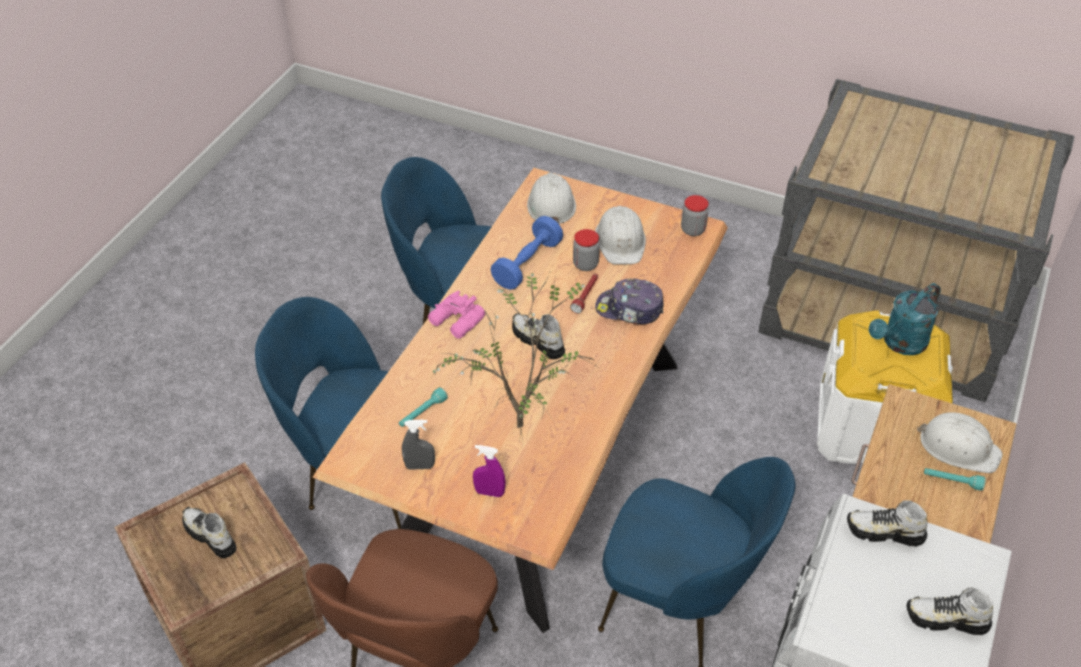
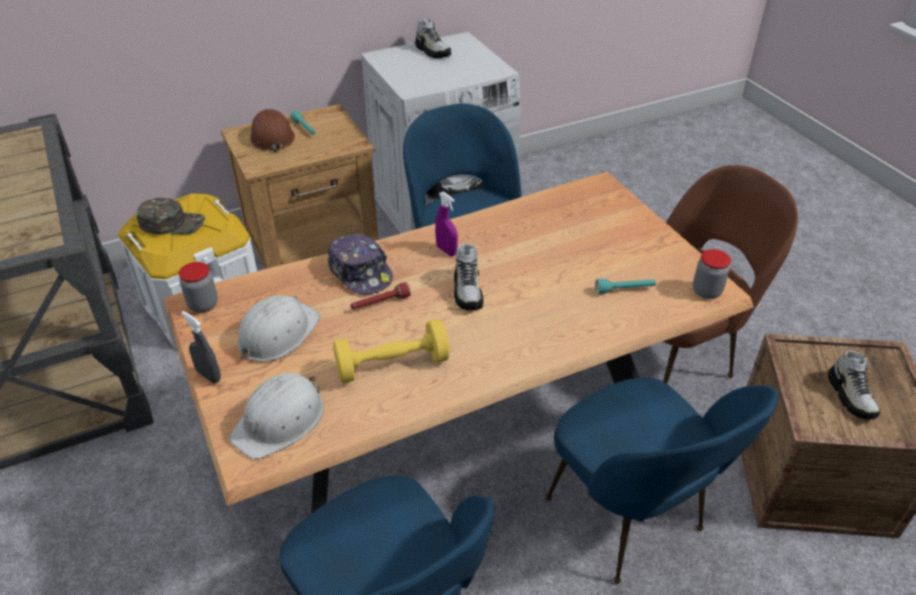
camera: 140 degrees left, 5 degrees down
(420, 466) = (657, 256): grey spray bottle -> grey spray bottle (209, 375)
(457, 322) = (523, 348): pink binoculars -> none
(489, 492) = (616, 217): purple spray bottle -> purple spray bottle (446, 250)
(520, 421) = (548, 244): potted plant -> none
(527, 264) = (392, 365): blue dumbbell -> yellow dumbbell
(585, 264) = (340, 331): jar -> jar (706, 291)
(884, 532) = (409, 80): shoe -> none
(900, 344) = (172, 223): turquoise watering can -> green cap
(958, 447) = (272, 137): white hard hat -> brown hard hat

